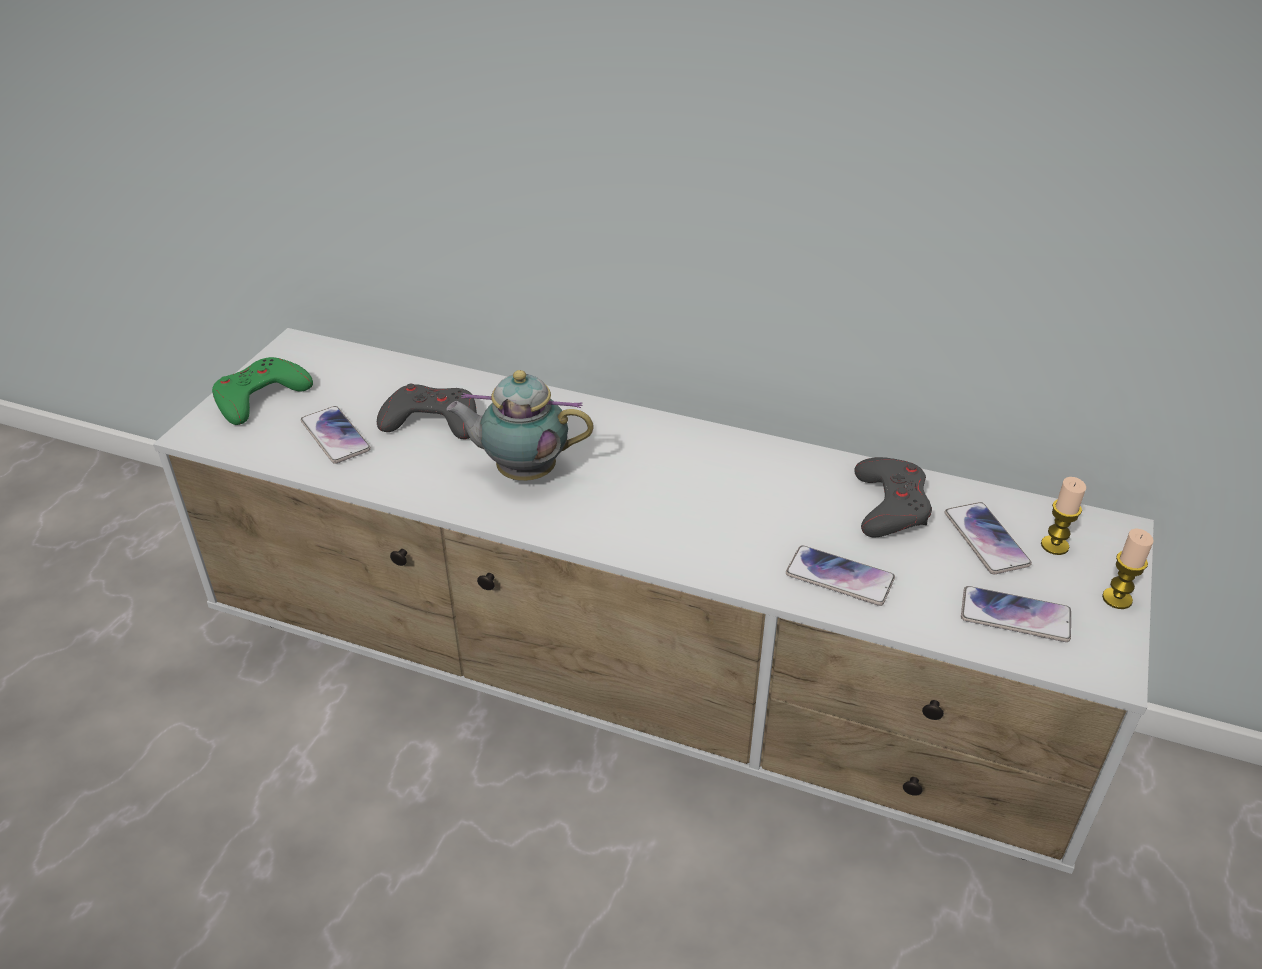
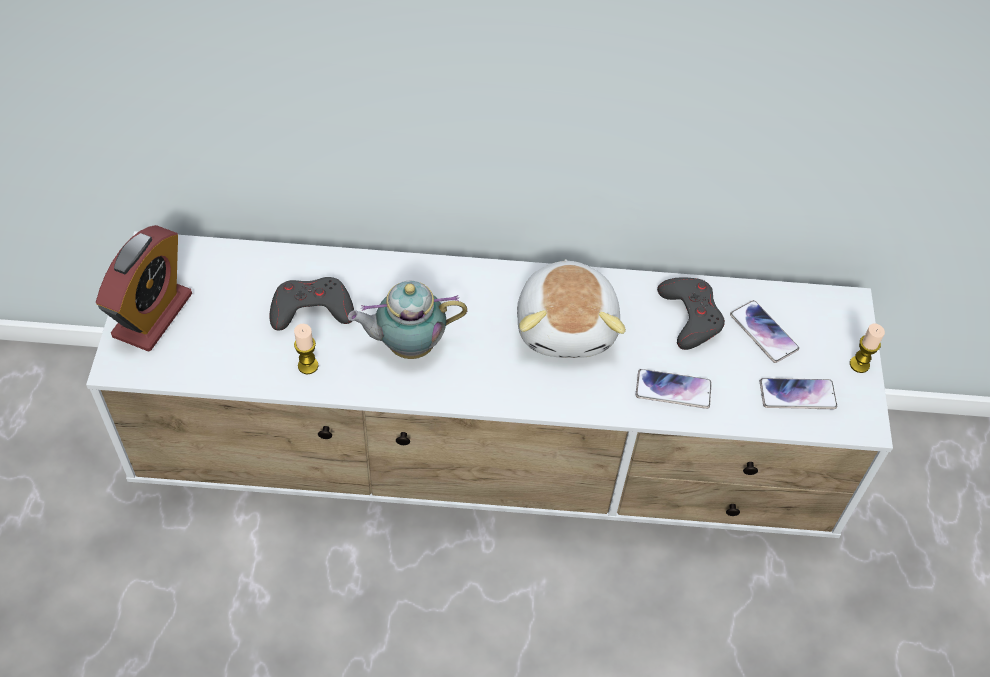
camera: 20 degrees left, 15 degrees up
(260, 397) = (152, 315): green game controller -> alarm clock
(335, 436) = (239, 342): phone -> none
(726, 487) = (567, 326): none -> plush toy
(1054, 545) = (810, 327): candle -> candle (308, 366)

